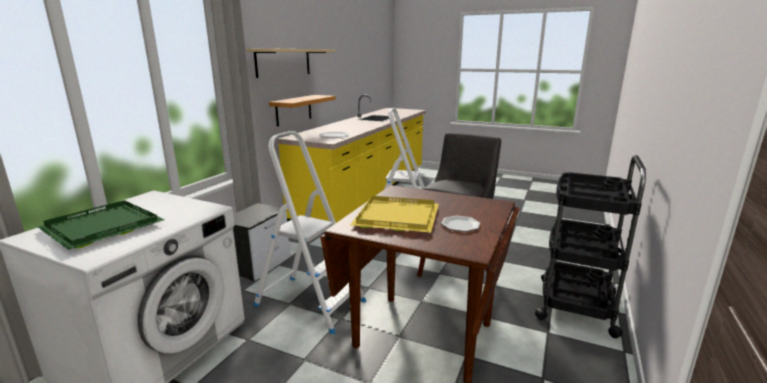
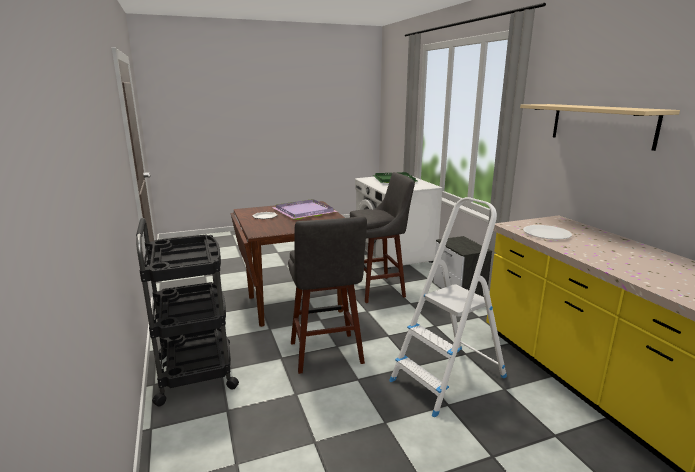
camera: 135 degrees right, 0 degrees up
(293, 110) = (602, 194): shelf -> none
(311, 303) = (379, 289): white step ladder -> grey stool
(399, 216) = (304, 212): yellow tray -> purple tray

